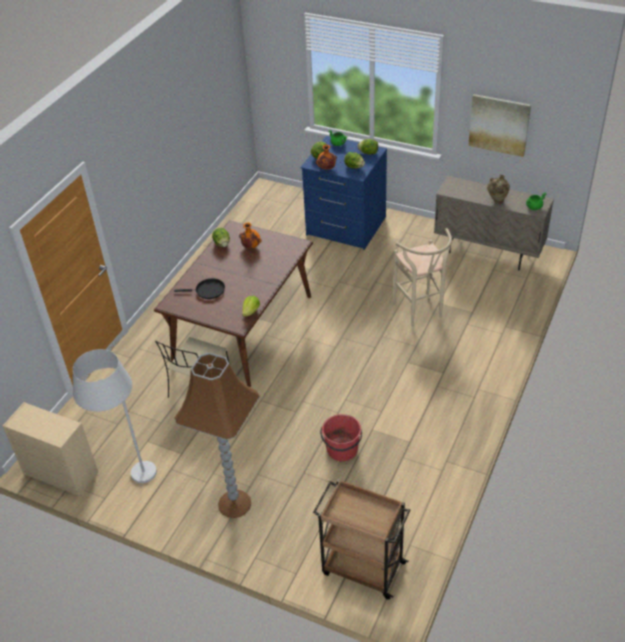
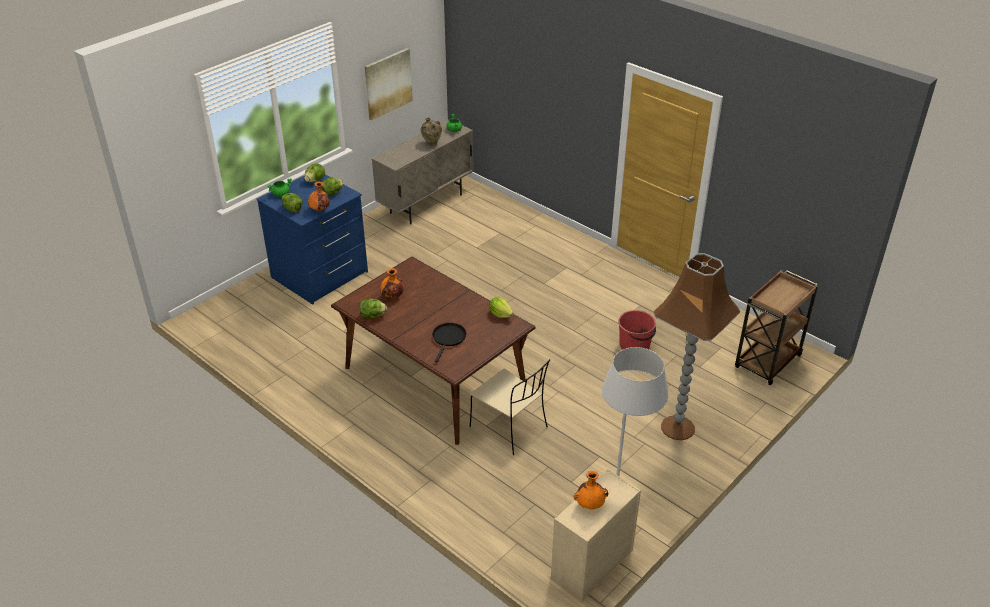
camera: 75 degrees left, 5 degrees down
(40, 419) = (590, 505): none -> orange vase
(420, 313) = (484, 260): beige stool -> none

